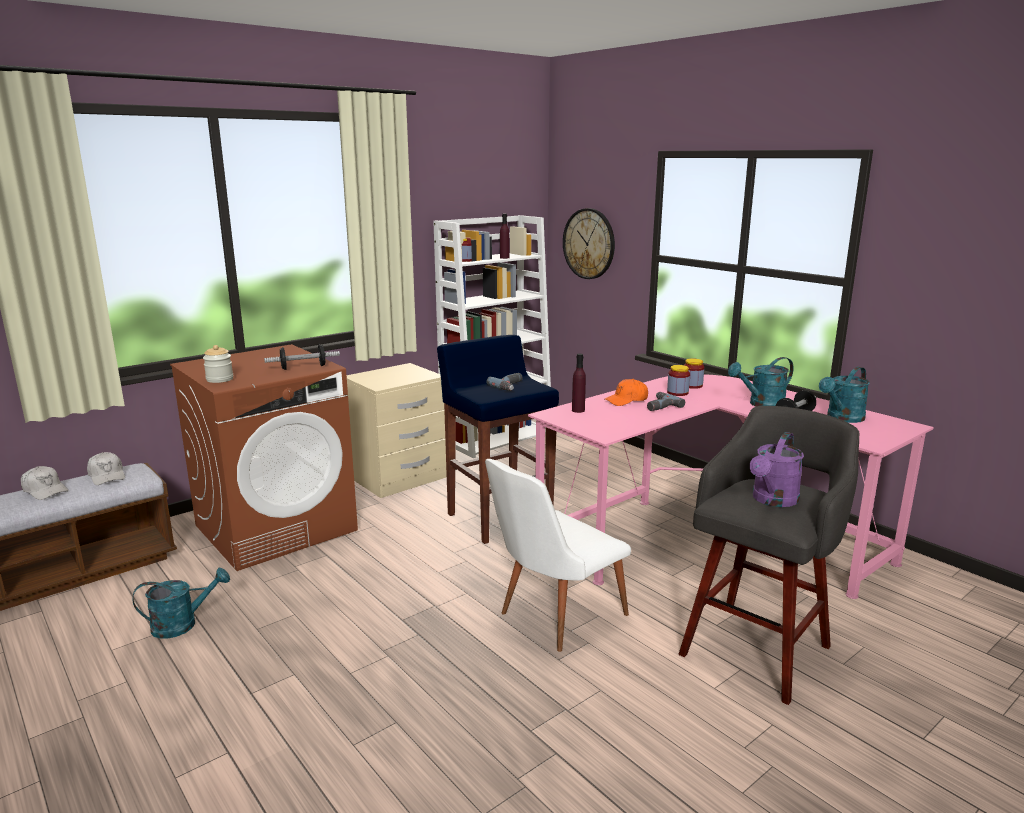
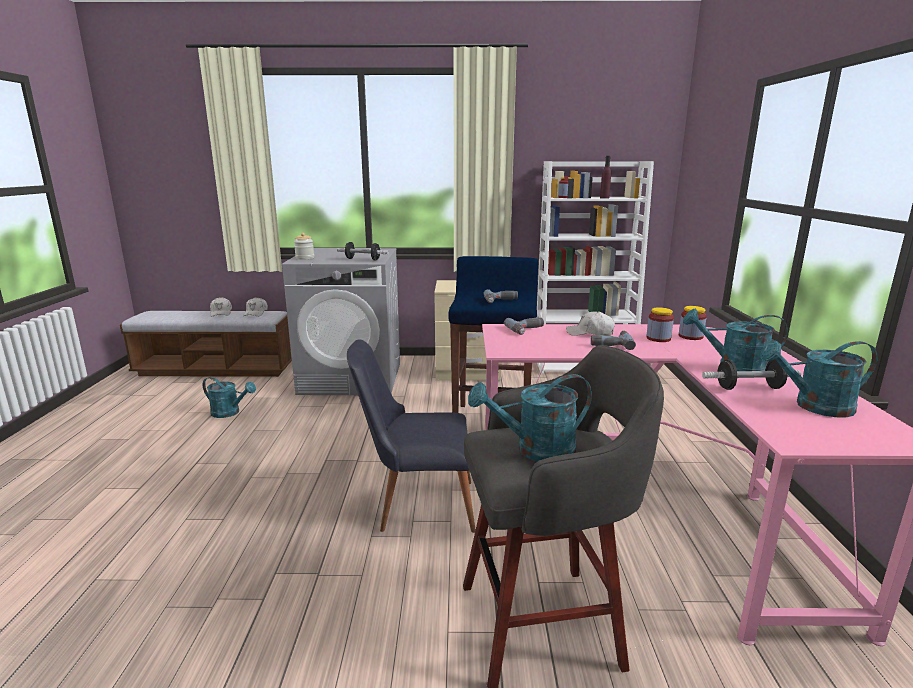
camera: 40 degrees right, 0 degrees up
(277, 527) = (352, 378): brown washing machine -> grey washing machine
(553, 617) = (416, 505): white chair -> black chair
(578, 410) = (527, 330): purple bottle -> power drill
(589, 243) = (700, 189): wall clock -> none
(626, 400) = (590, 333): orange cap -> white cap
(772, 500) = (535, 450): purple watering can -> turquoise watering can

